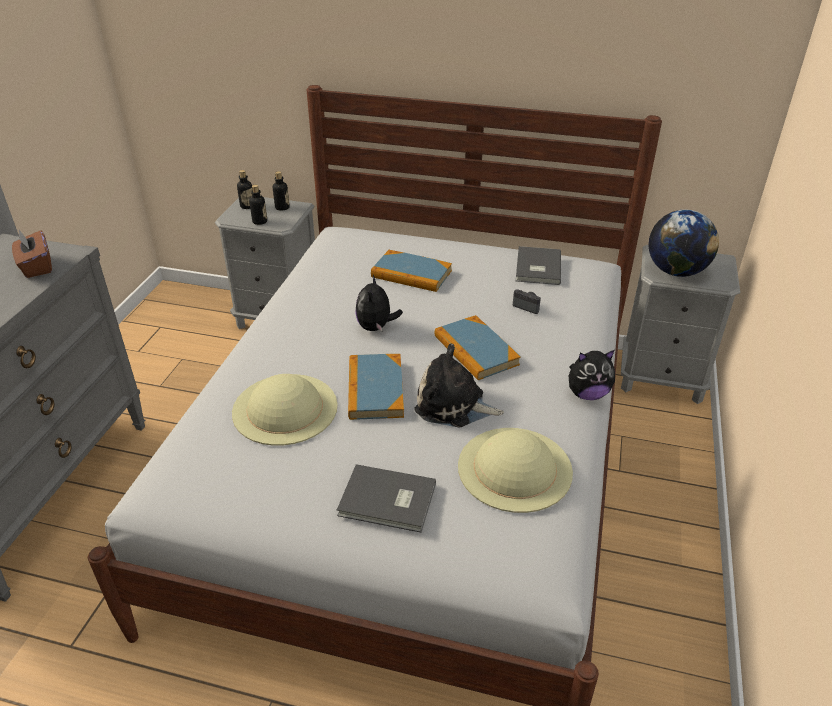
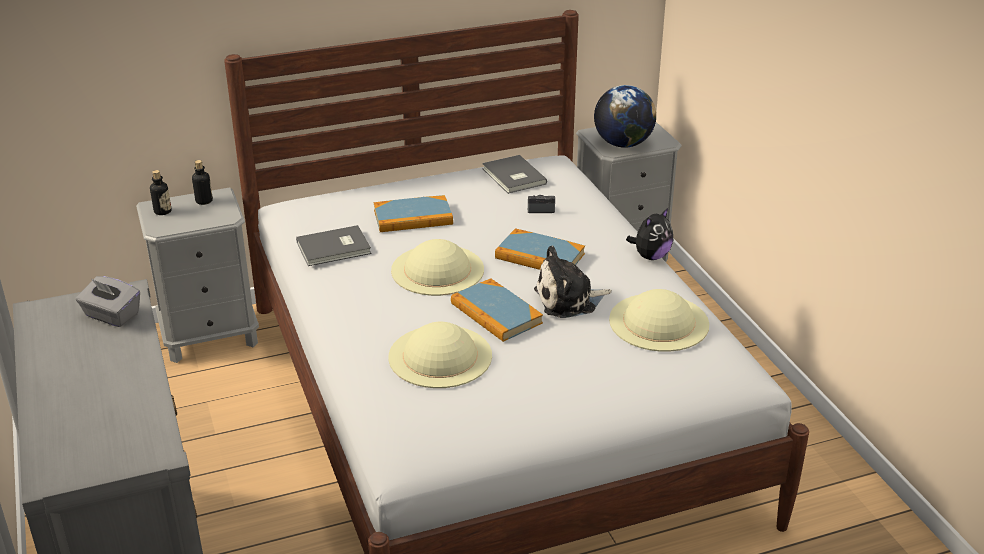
camera: 35 degrees left, 5 degrees down
(36, 267) = (111, 316): brown tissue box -> grey tissue box
(260, 221) = (198, 221): bottle -> none
(376, 327) = (437, 269): plush toy -> beige hat
(388, 502) = (598, 380): grey book -> grey book (335, 248)

